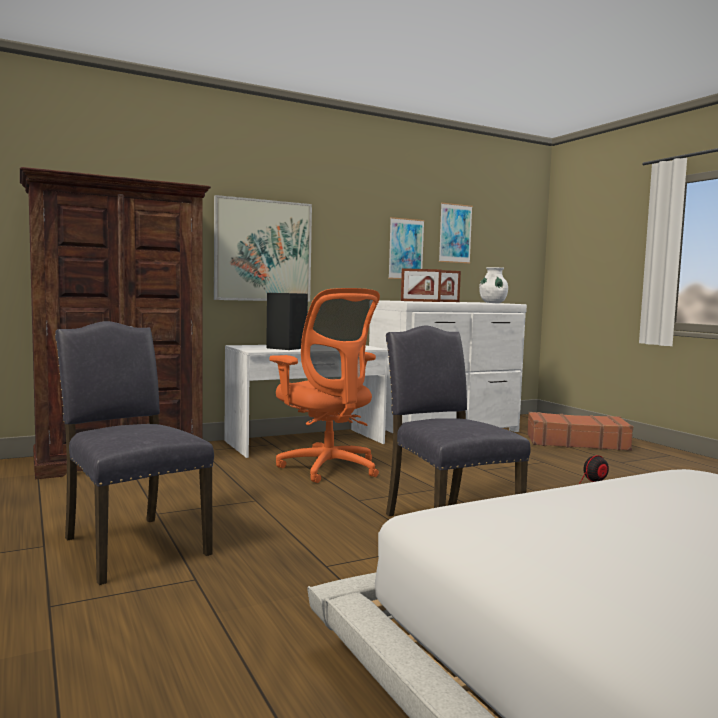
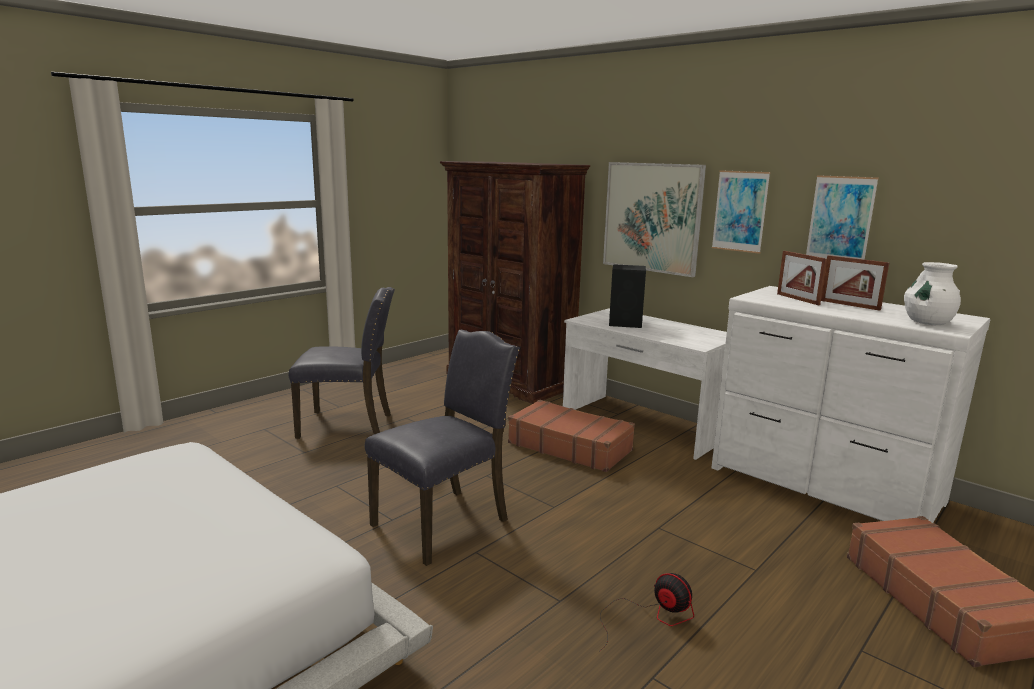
camera: 70 degrees right, 10 degrees up
(131, 545) = (348, 425): grey chair -> grey chair turned 60 degrees clockwise
(324, 467) = (570, 446): orange office chair -> brown suitcase
(455, 233) = (944, 197): picture -> picture (740, 211)

